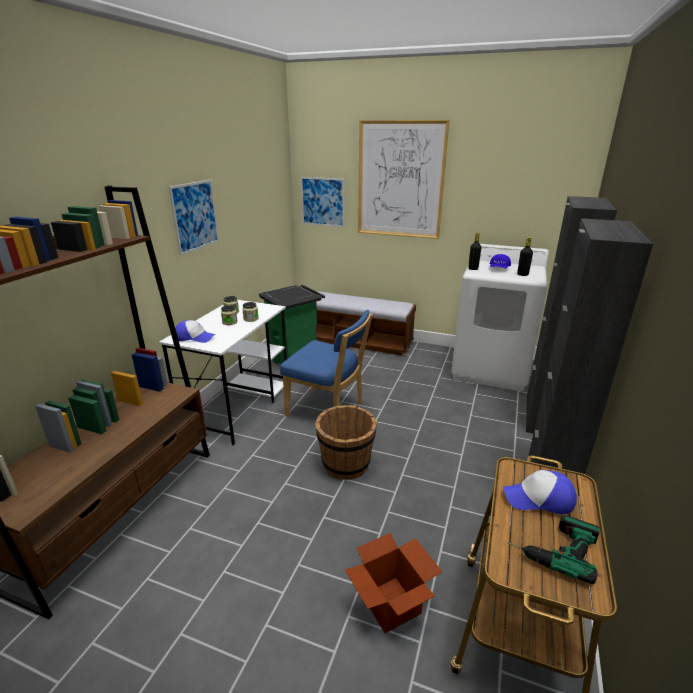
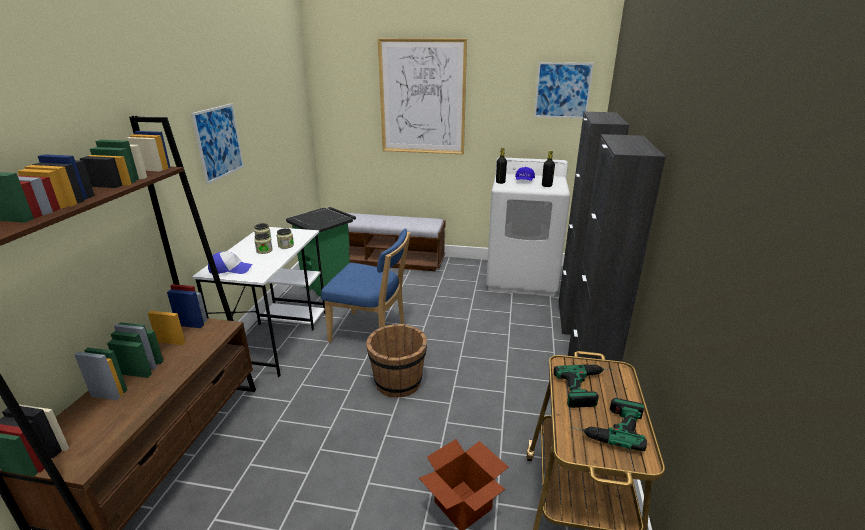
camera: 10 degrees left, 0 degrees up
(322, 202) = (344, 121): picture -> picture (562, 90)
(539, 499) = (590, 387): cap -> power drill

